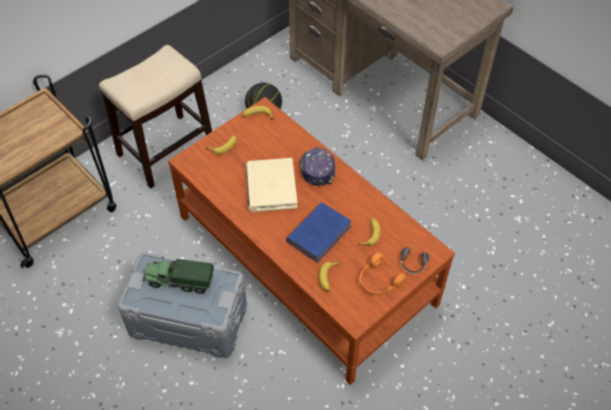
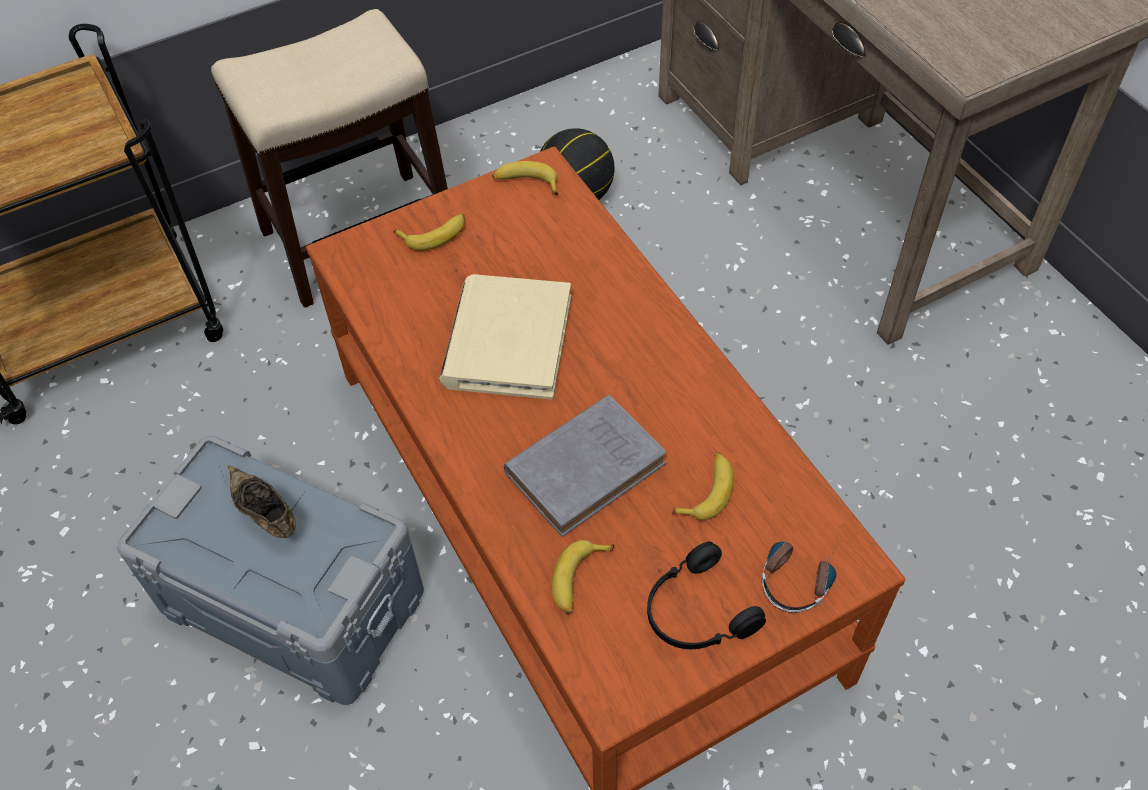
camera: 15 degrees right, 0 degrees up
(179, 281) = (266, 515): toy truck -> brown shoe
(317, 169) = (624, 318): cap -> none
(320, 233) = (589, 466): blue book -> grey book
(378, 281) = (696, 612): orange headphones -> black headphones

